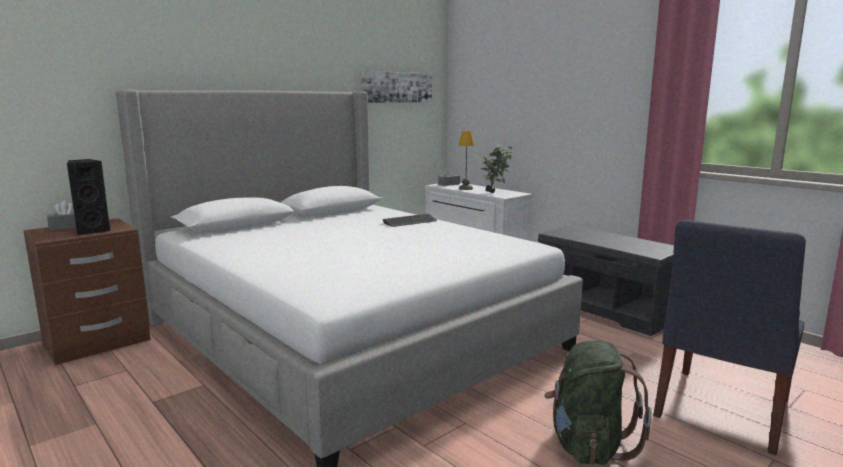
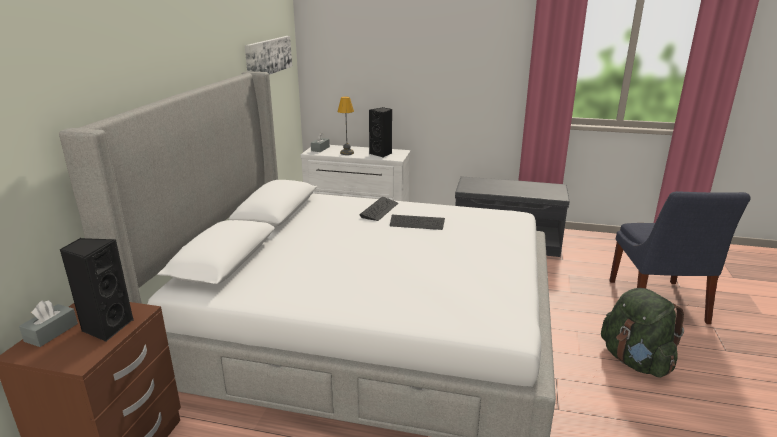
camera: 35 degrees left, 10 degrees up
(421, 233) = (417, 223): none -> keyboard
(496, 192) = (381, 154): potted plant -> black speaker

